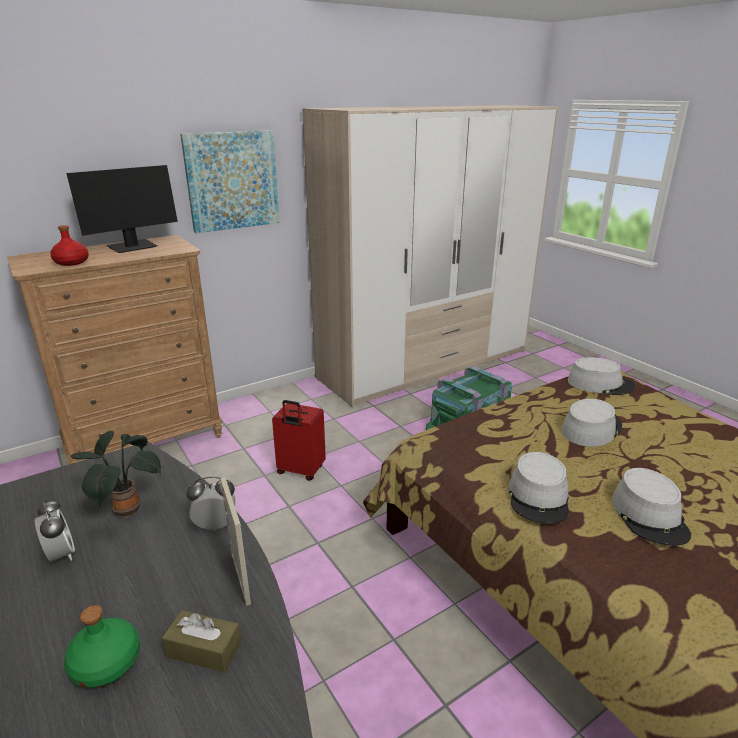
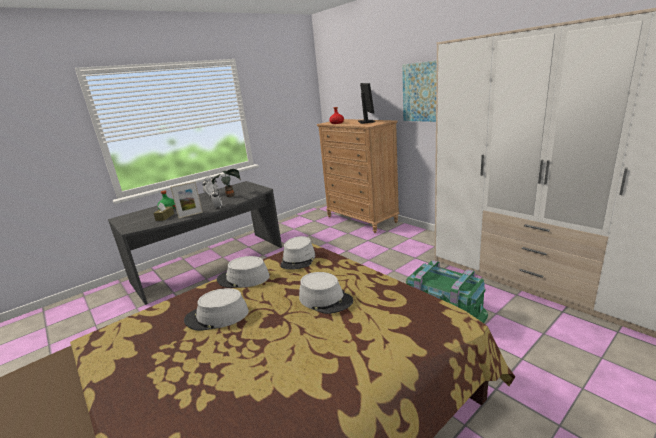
camera: 85 degrees right, 5 degrees down
(132, 247) = (366, 122): monitor -> monitor turned 135 degrees counterclockwise
(300, 471) = (353, 259): red suitcase -> none
(600, 384) = (416, 309): grey hat -> grey hat (298, 259)

